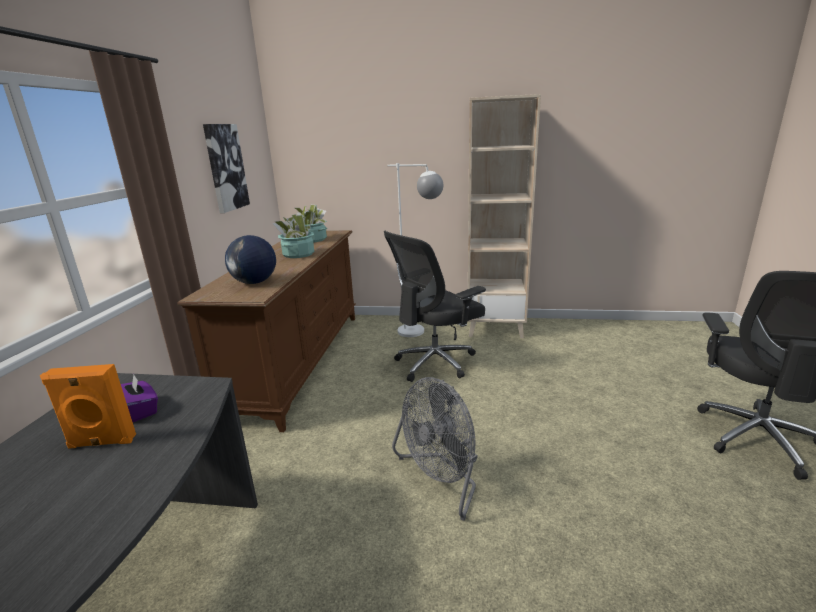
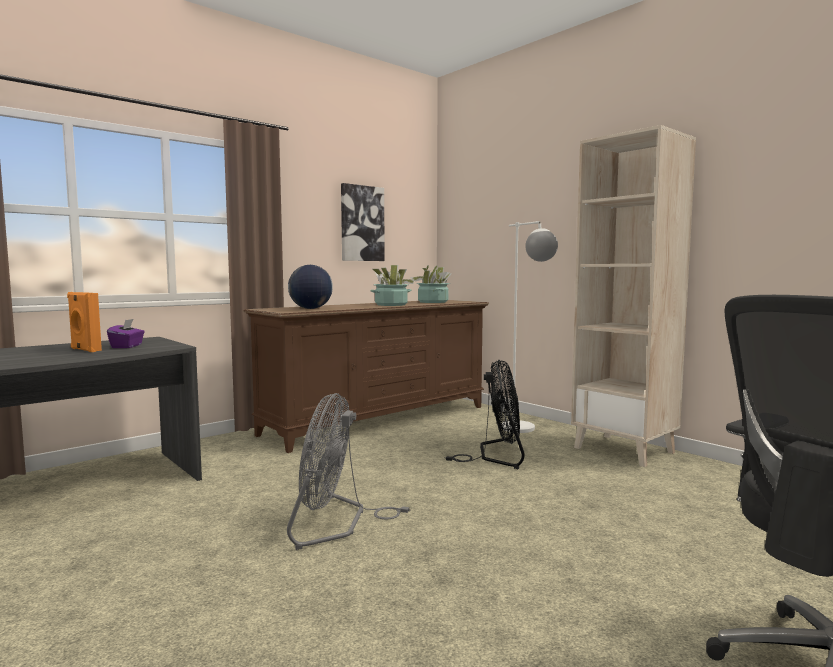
camera: 40 degrees right, 15 degrees down
(436, 362) = (495, 454): office chair -> black fan

